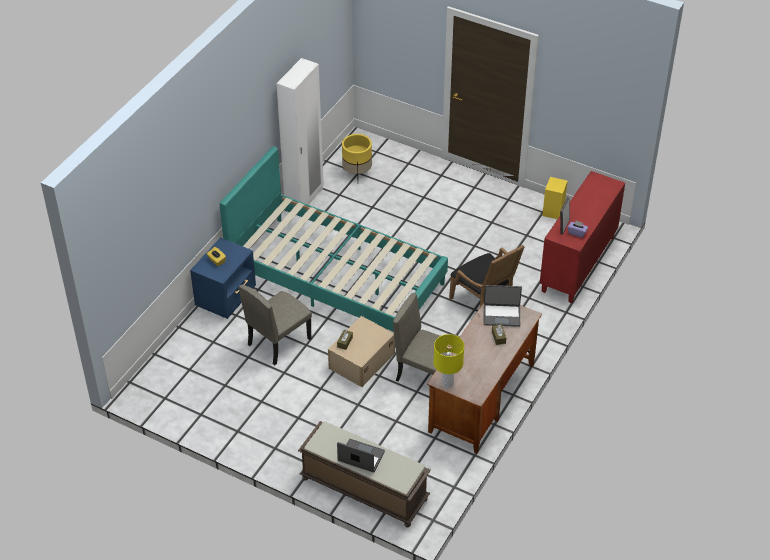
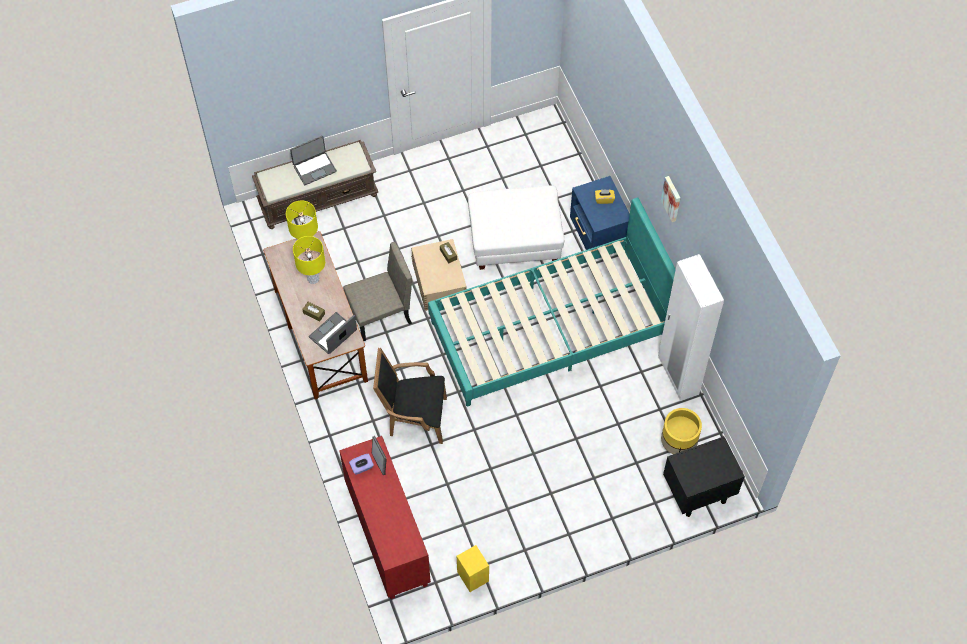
camera: 130 degrees right, 15 degrees up
(240, 120) = (672, 198): none -> picture
(279, 341) = (515, 241): beige chair -> white ottoman
(380, 150) = (697, 492): none -> black nightstand
(471, 358) = (313, 278): none -> yellow table lamp

